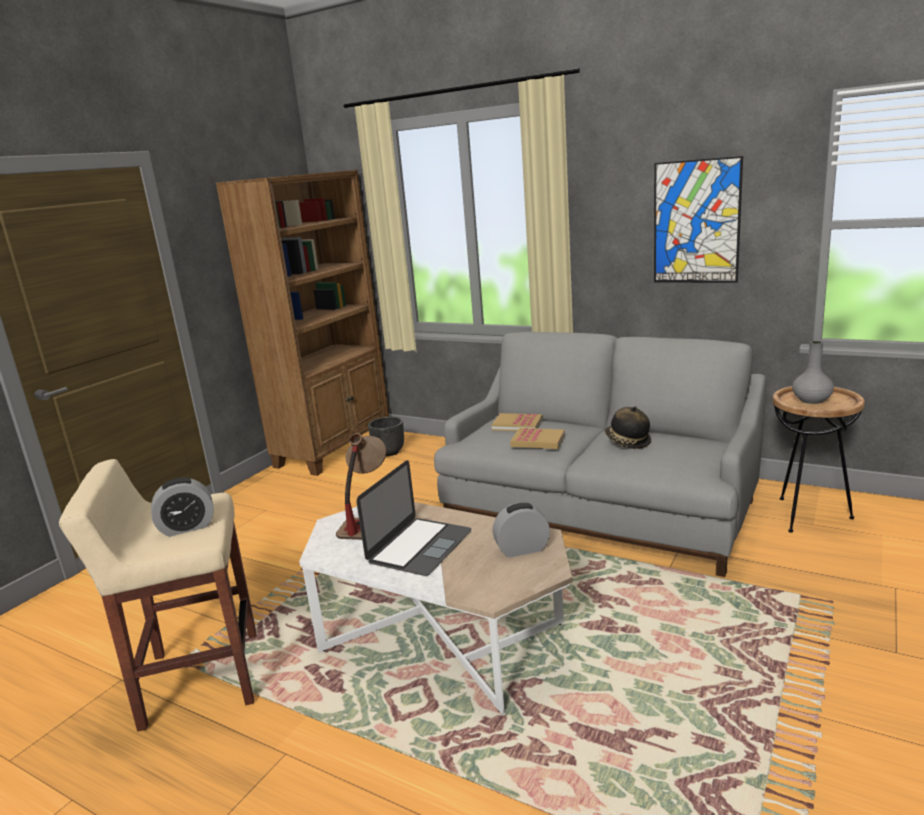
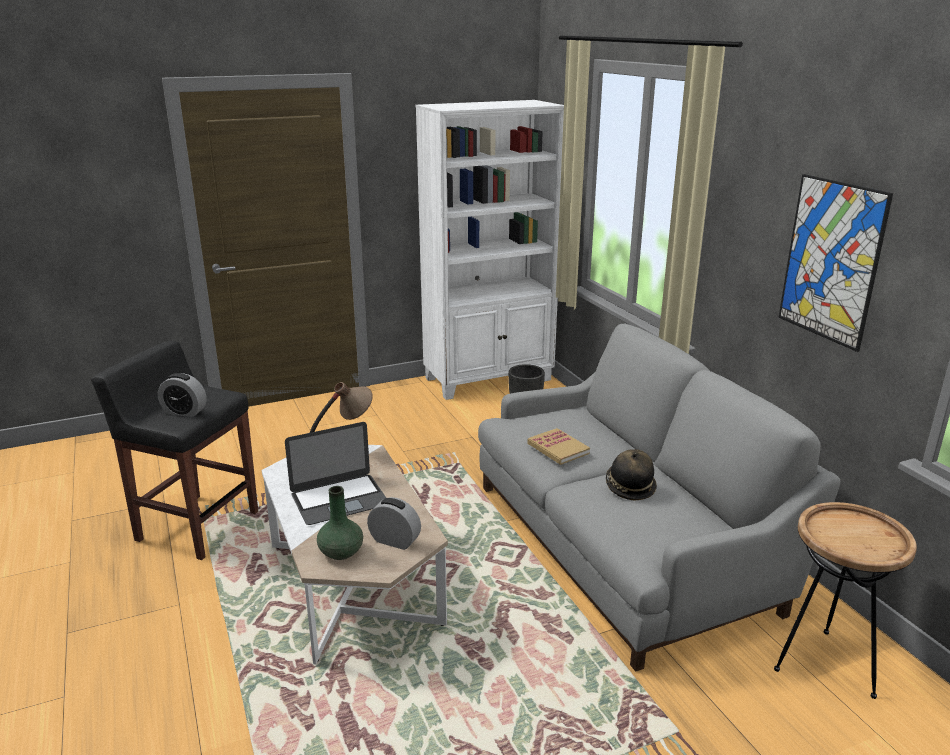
camera: 35 degrees right, 5 degrees up
(199, 679) = (196, 525): beige stool -> black stool
(334, 448) = (489, 379): brown bookcase -> white bookcase
(493, 578) = (341, 552): none -> green vase
(517, 424) = (569, 424): book -> none
(811, 400) = (847, 532): grey vase -> none

